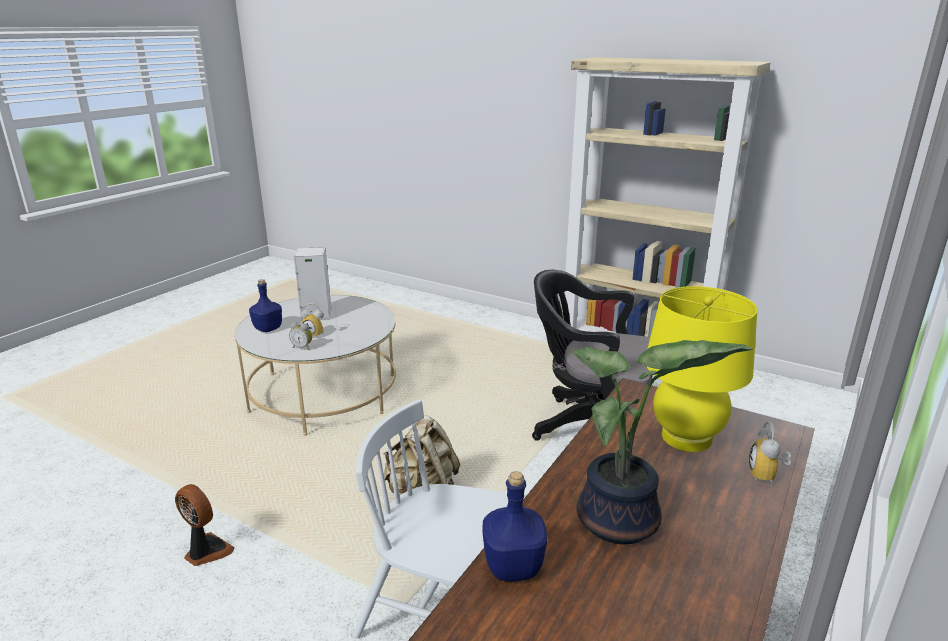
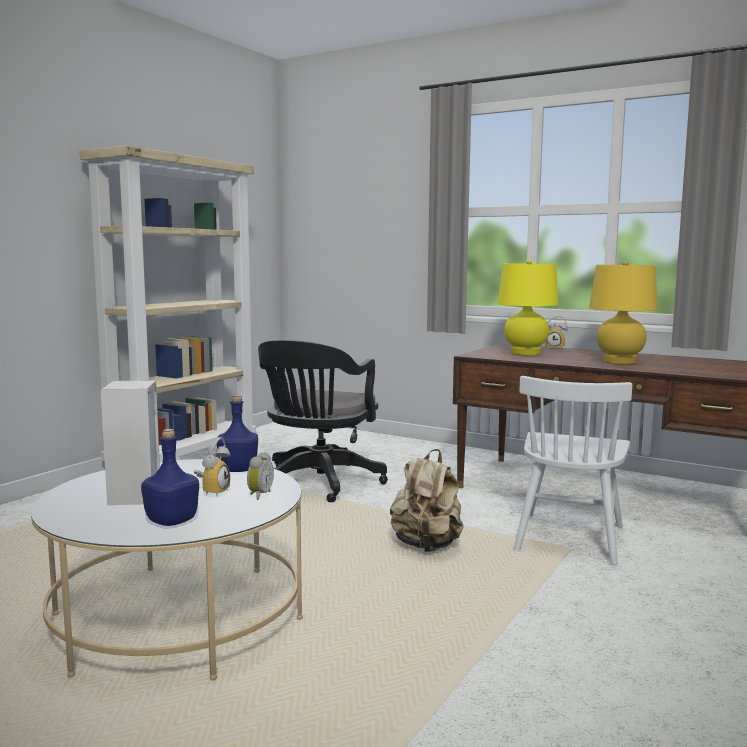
camera: 90 degrees left, 15 degrees down
(206, 551) = (555, 654): fan -> none
(512, 567) = (675, 371): blue bottle -> blue bottle (238, 470)
(621, 524) = (619, 361): potted plant -> yellow table lamp

